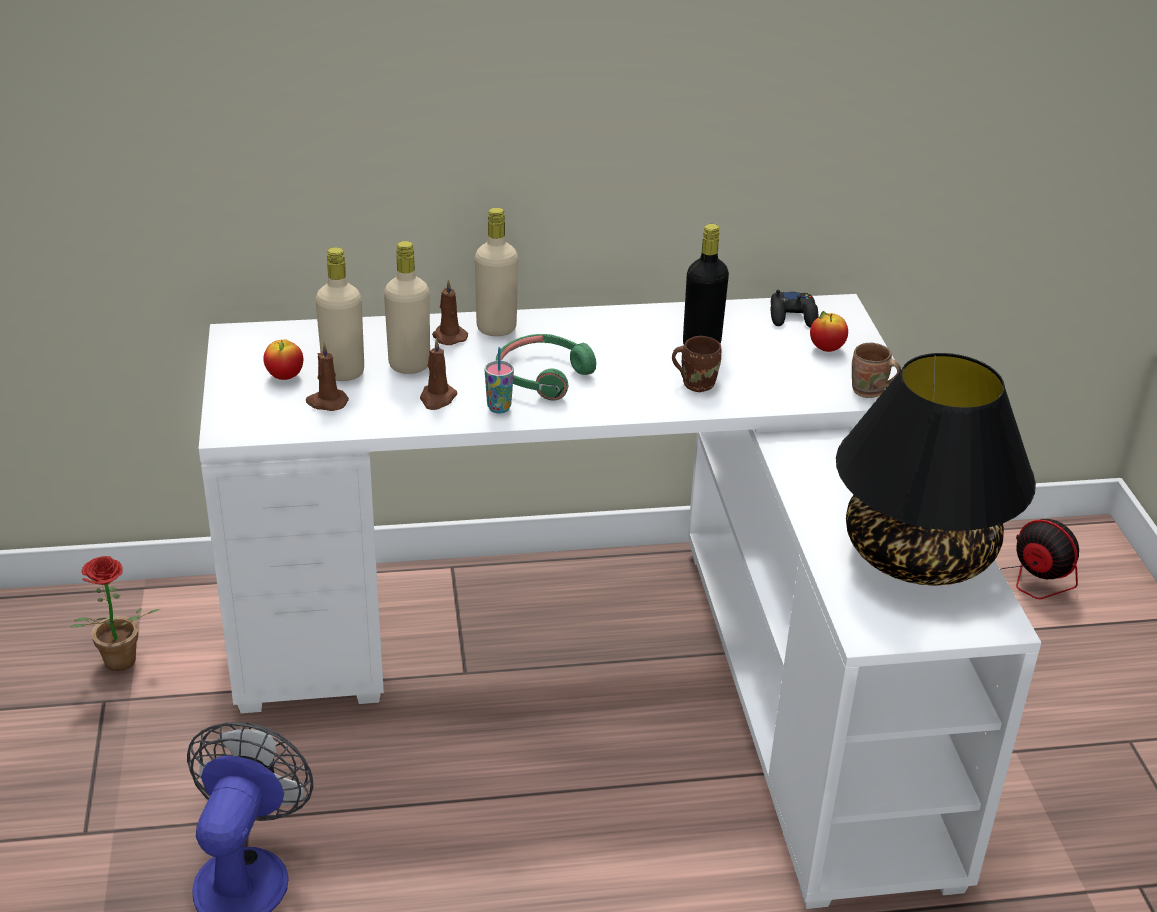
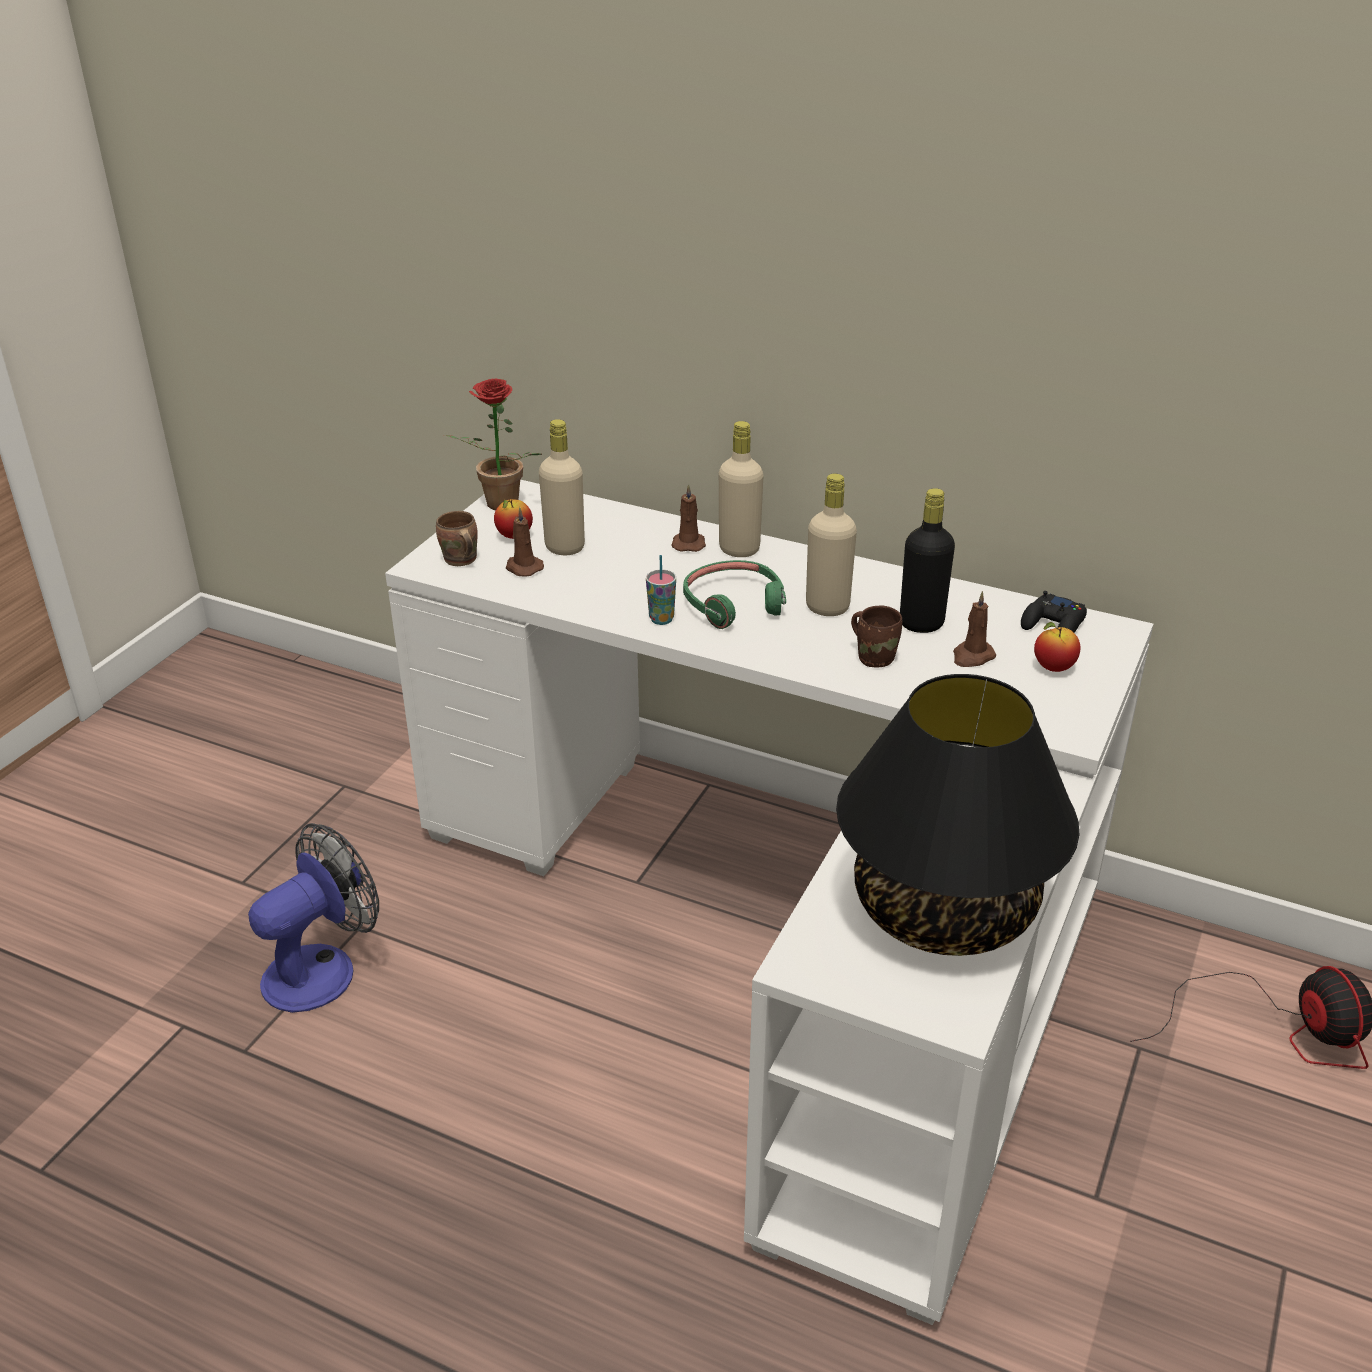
camera: 35 degrees right, 0 degrees up
(117, 665) = (378, 762): potted plant -> potted plant (497, 506)
(409, 365) = (626, 558): beige bottle -> beige bottle (827, 607)
(437, 399) = (617, 594): brown candle -> brown candle (972, 657)
(869, 392) = (1053, 725): brown mug -> brown mug (459, 561)

